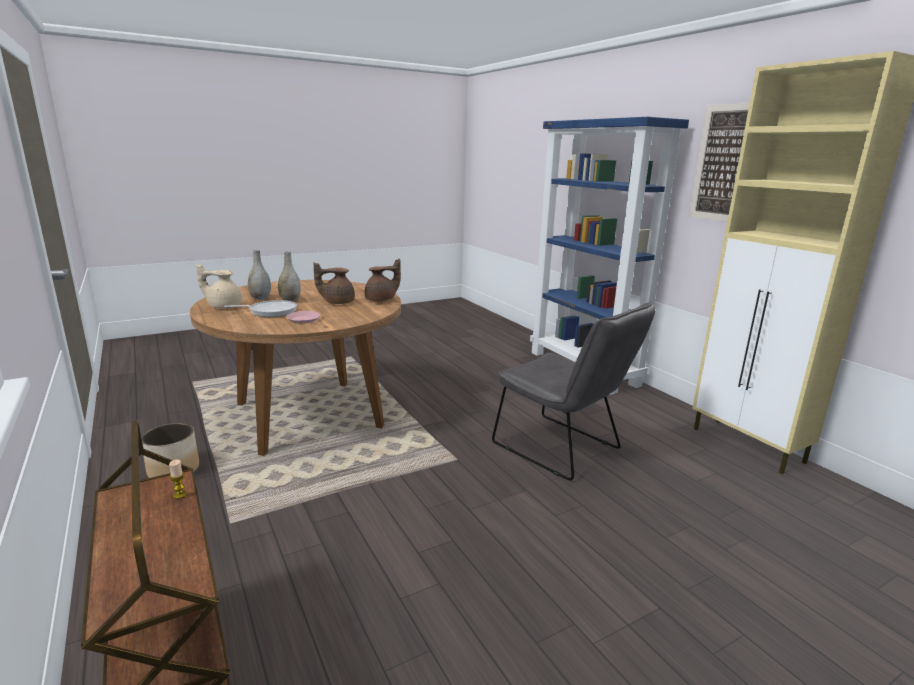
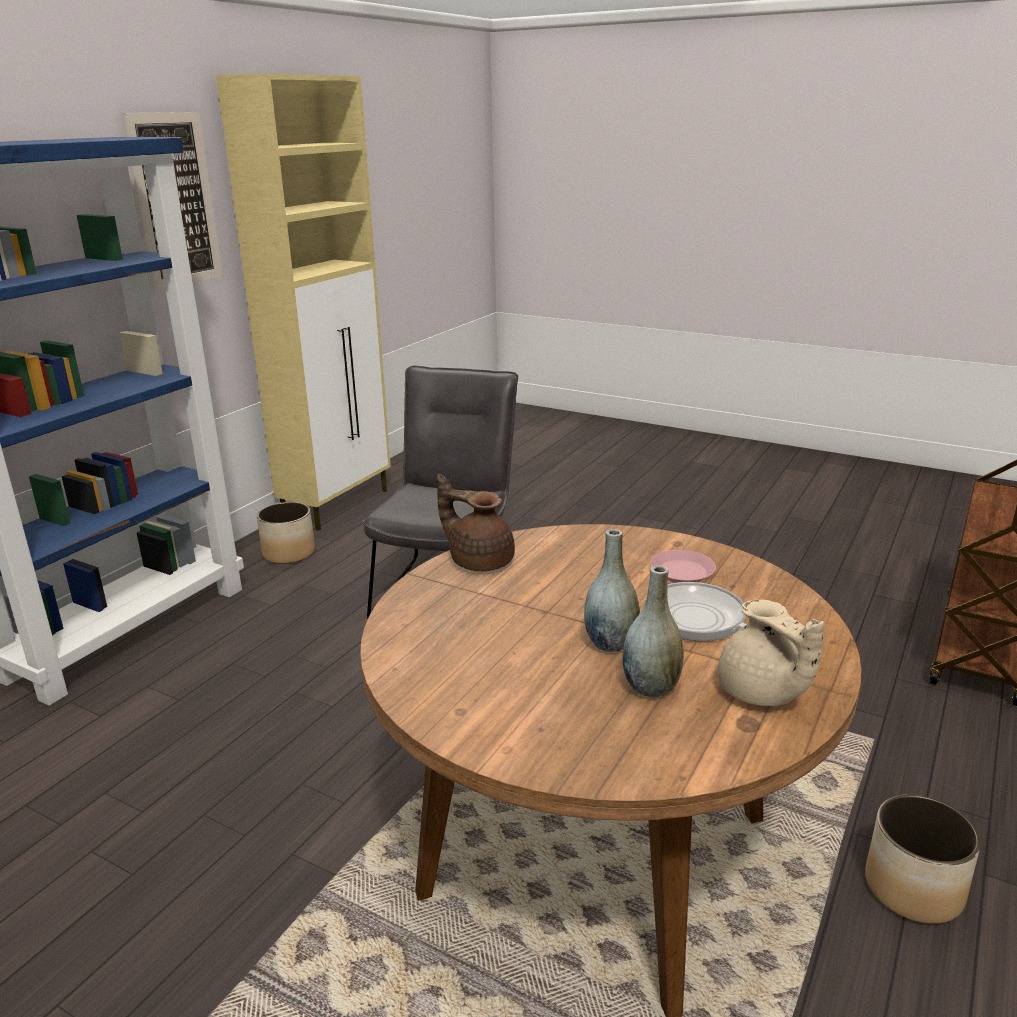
camera: 120 degrees left, 5 degrees up
(180, 494) = (979, 531): candle -> none
(337, 302) = (550, 591): brown teapot -> none
(657, 413) = (288, 553): none -> planter

